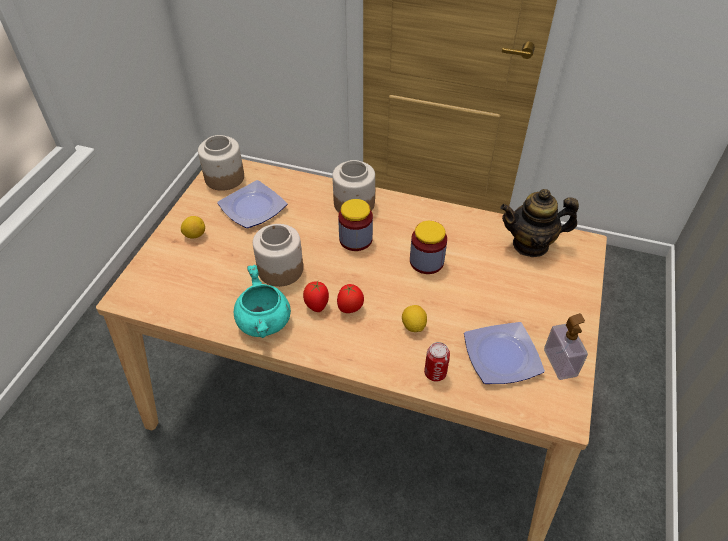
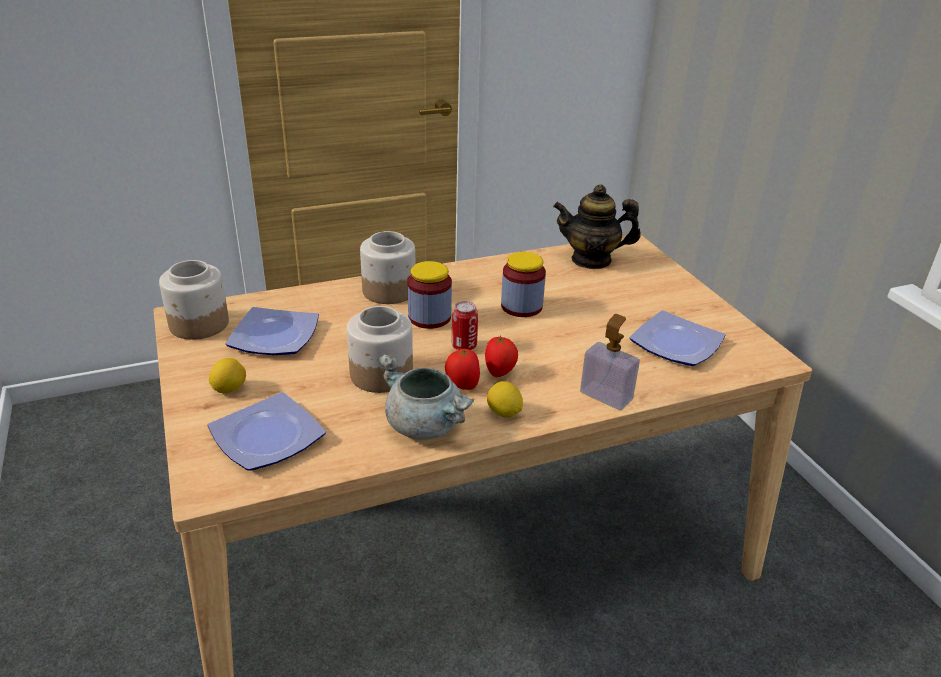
camera: 40 degrees left, 15 degrees down
(180, 279) = (265, 437): none -> plate
(265, 323) = (426, 426): turquoise cooking pot -> grey cooking pot
(413, 326) = (576, 358): lemon -> lemon (503, 413)
(435, 373) = (642, 382): can -> can (464, 346)
(531, 244) = (591, 260): teapot -> teapot turned 45 degrees clockwise
(560, 363) = (722, 327): soap dispenser -> soap dispenser (606, 396)

